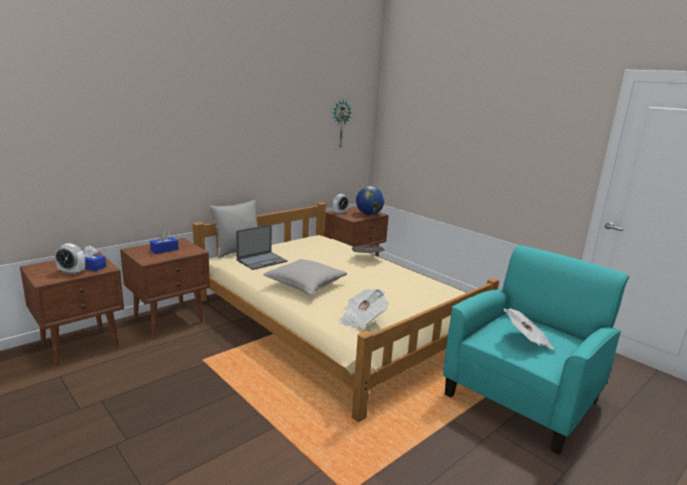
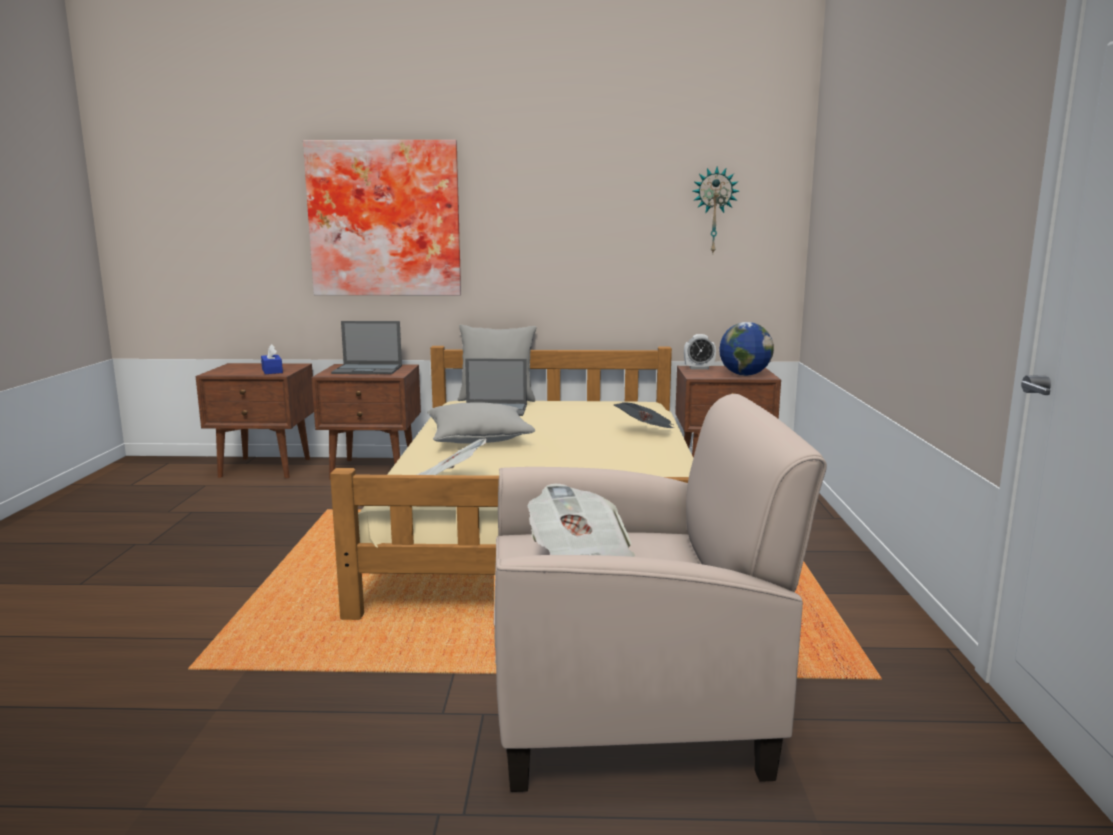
camera: 45 degrees right, 5 degrees down
(71, 272) = (247, 371): alarm clock -> none
(155, 134) = (385, 219): none -> picture
(164, 250) = (368, 370): blue tissue box -> laptop
(522, 397) = (629, 704): turquoise armchair -> beige armchair

